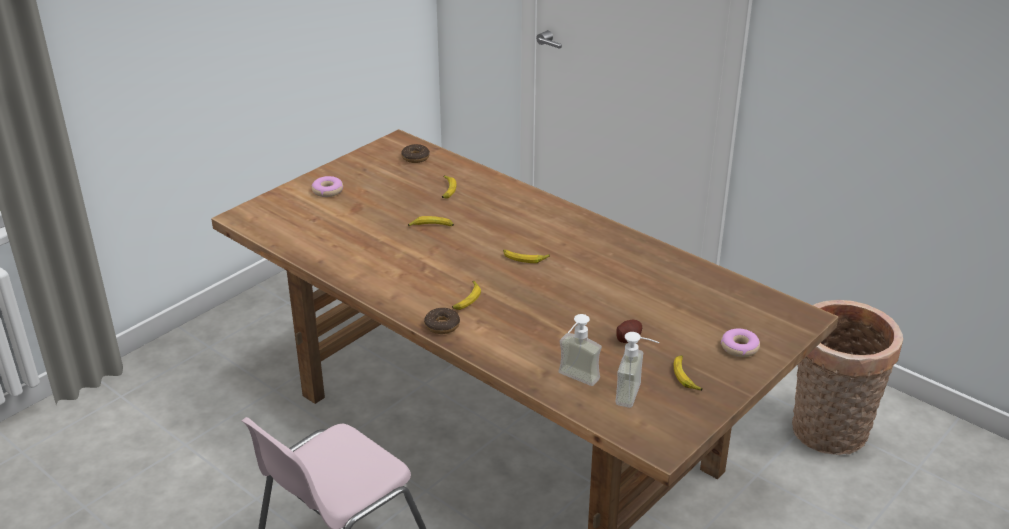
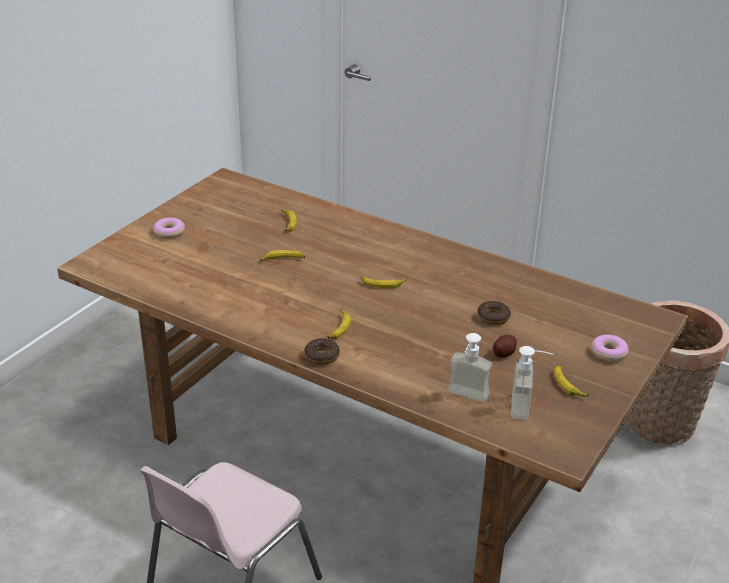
camera: 10 degrees left, 0 degrees up
(415, 158) = (247, 194): donut -> donut (493, 317)

